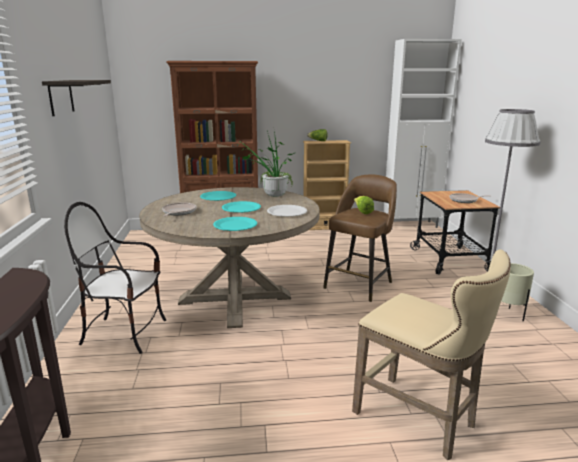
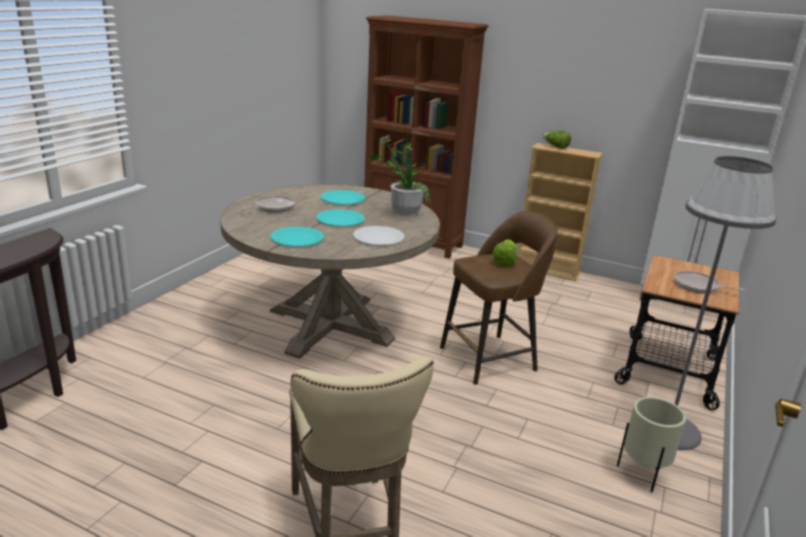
camera: 30 degrees right, 5 degrees up
(61, 97) = (202, 57): shelf -> none
(125, 333) = (194, 323): chair -> none

